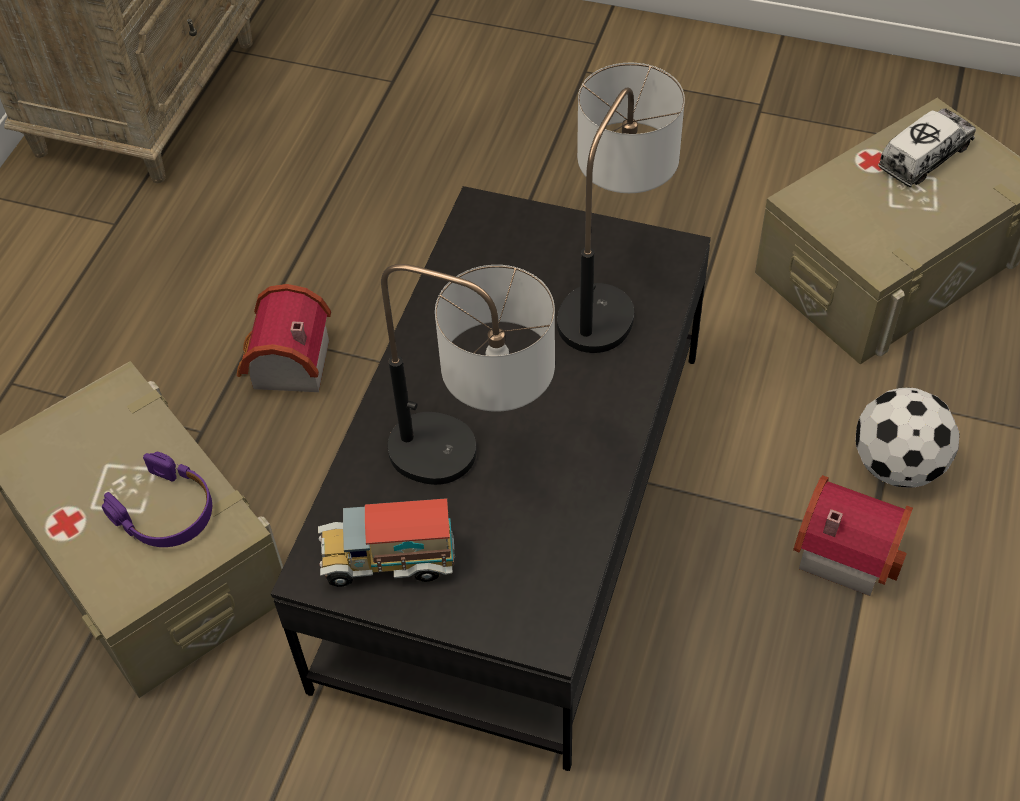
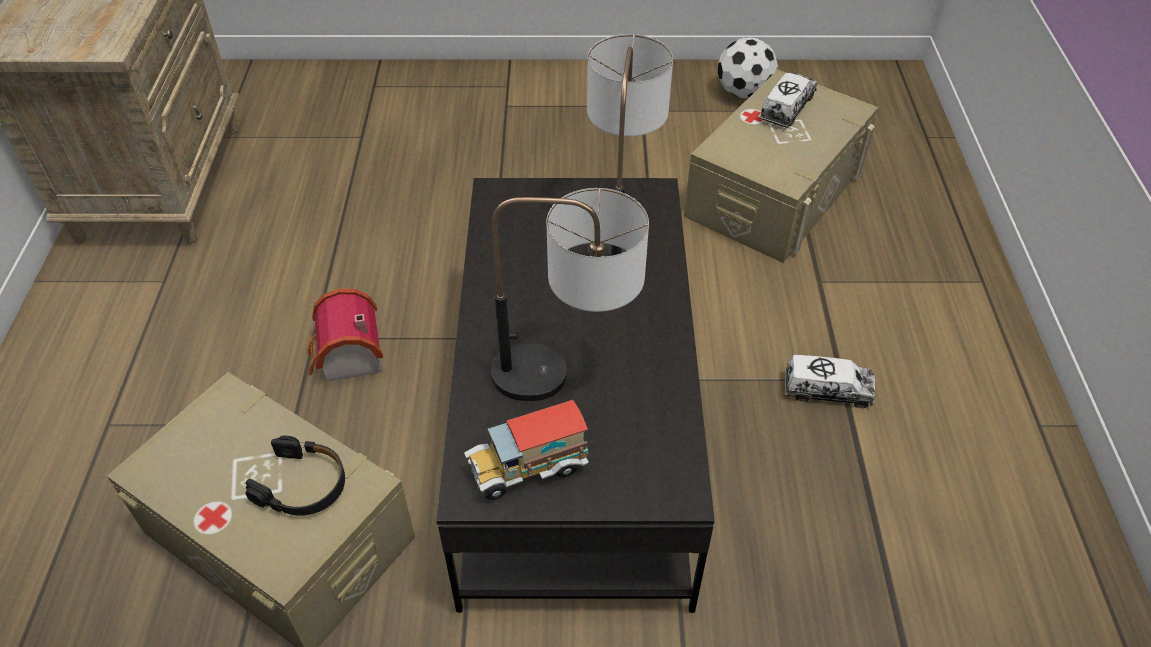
camera: 20 degrees left, 5 degrees down
(166, 511) = (303, 485): purple headphones -> black headphones
(845, 547) = (827, 390): toy house -> toy truck
(898, 466) = (839, 325): football -> football (744, 93)

